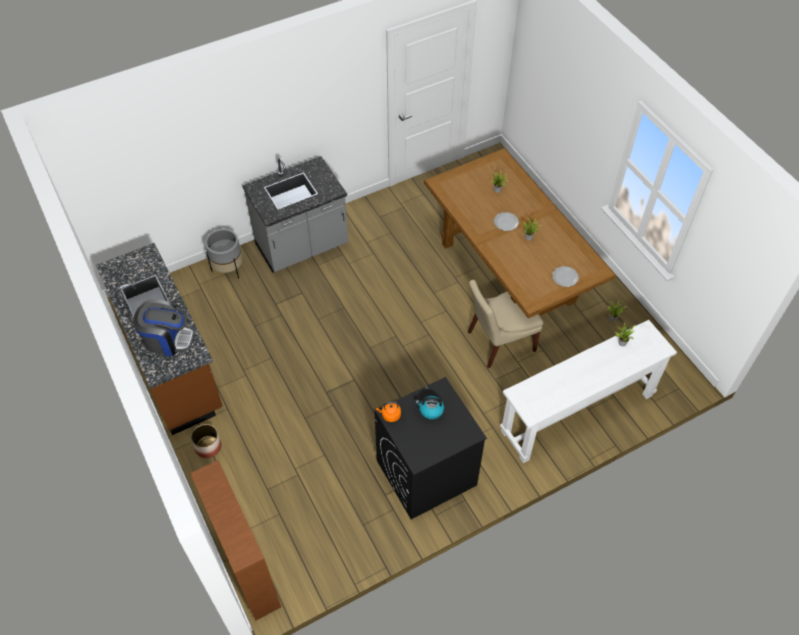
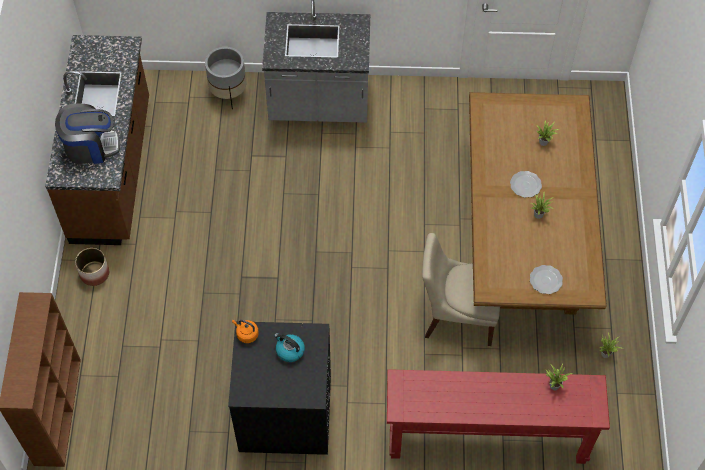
camera: 30 degrees right, 5 degrees up
(168, 339) = (91, 146): coffee machine -> coffee machine turned 45 degrees counterclockwise
(577, 413) = (487, 437): white console table -> red console table

